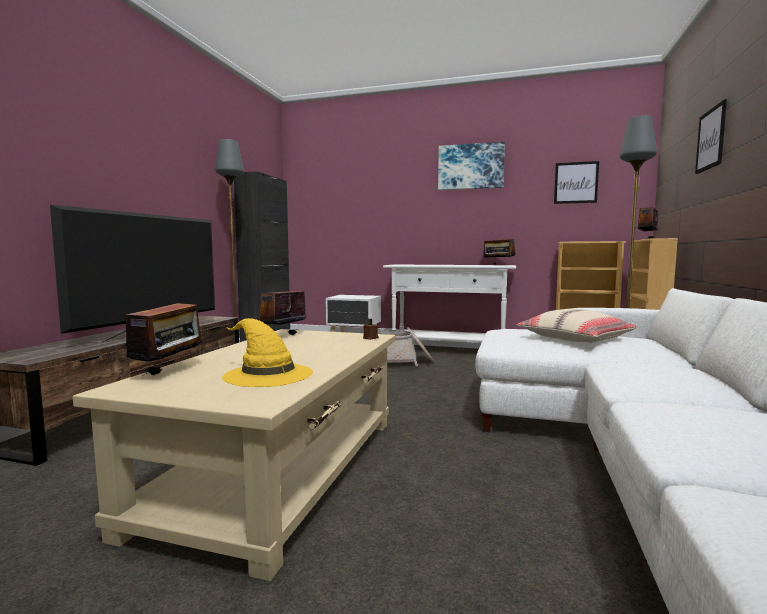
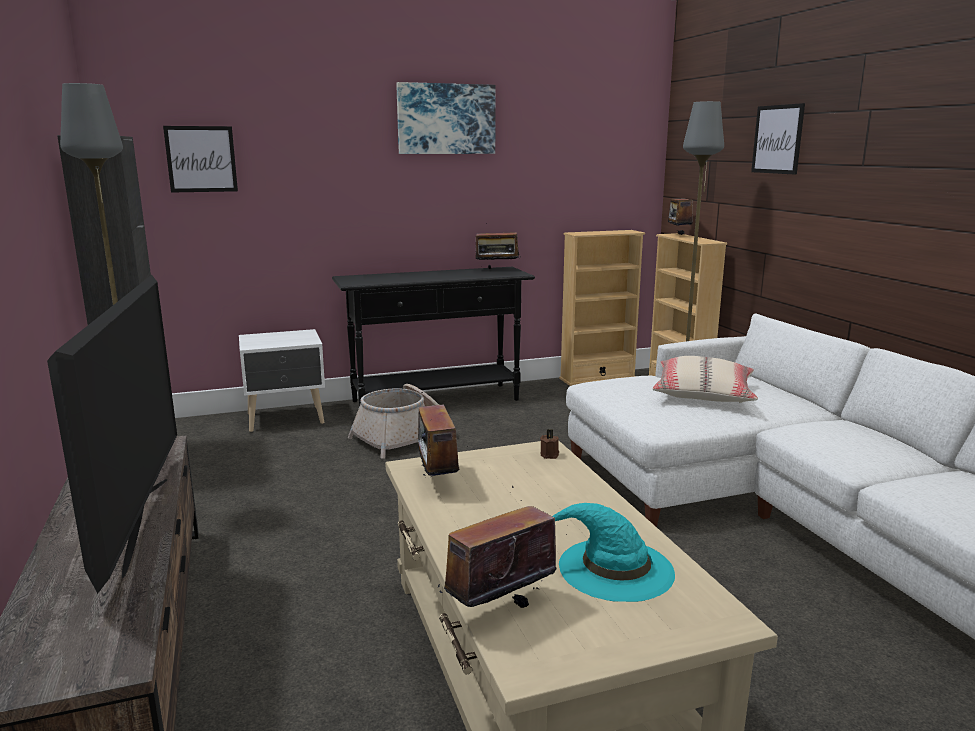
camera: 35 degrees left, 10 degrees up
(170, 372) = (499, 609): radio -> radio turned 105 degrees counterclockwise
(267, 374) = (614, 569): yellow hat -> turquoise hat
(448, 351) = (436, 400): white console table -> black console table
(576, 182) = (582, 150): picture -> picture (201, 159)

